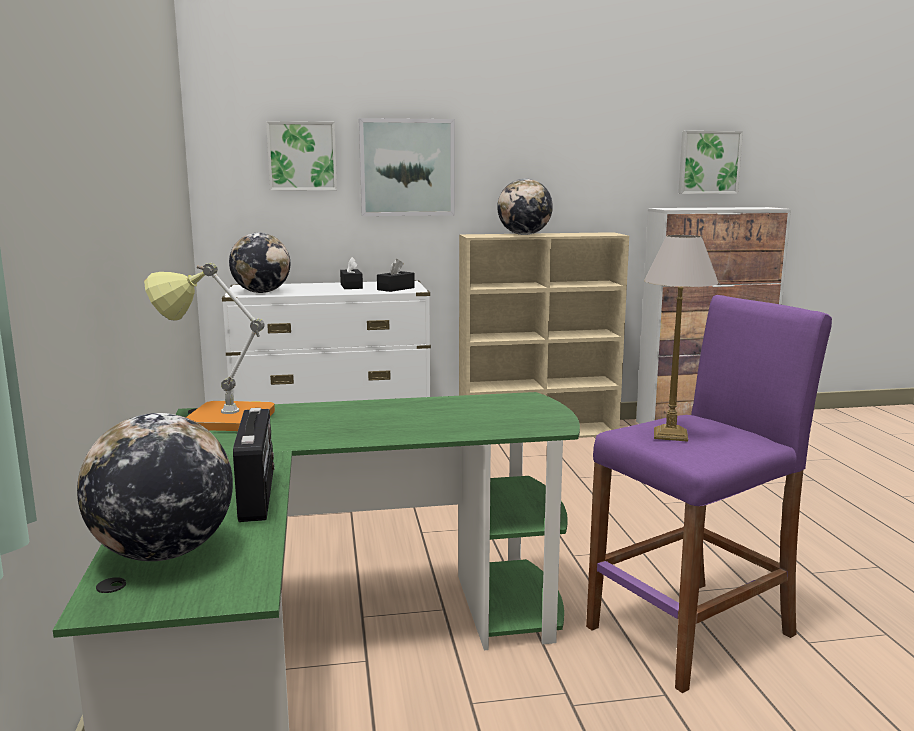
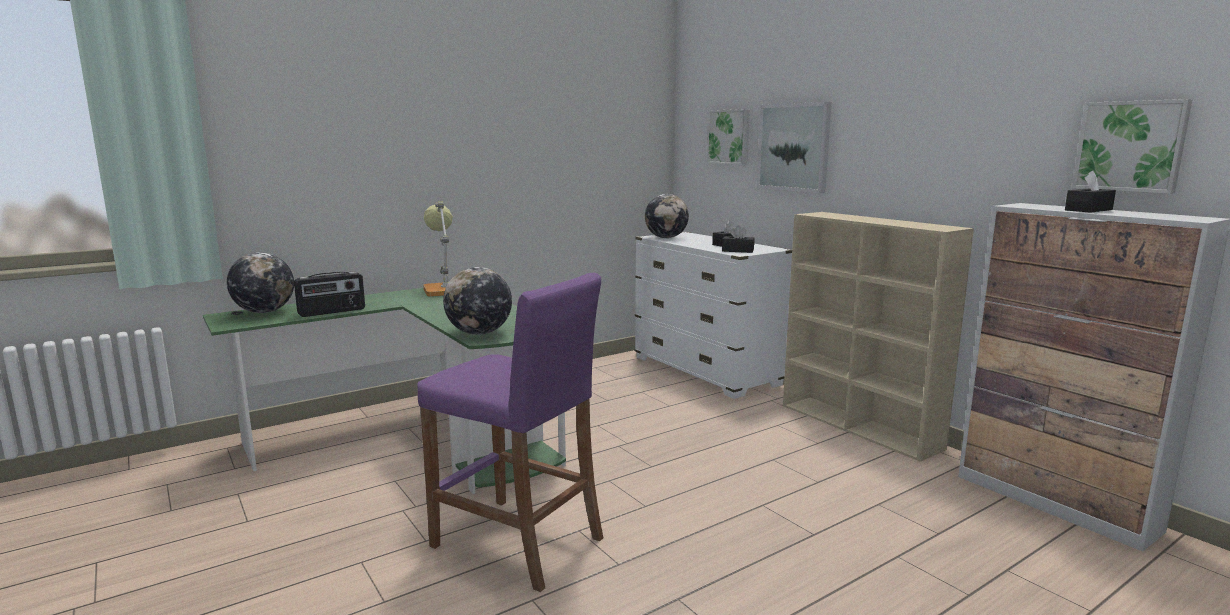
camera: 65 degrees right, 0 degrees up
(524, 234) = (858, 218): globe -> globe (479, 333)
(671, 435) = (484, 365): table lamp -> none
(711, 208) = (1088, 210): none -> black tissue box

